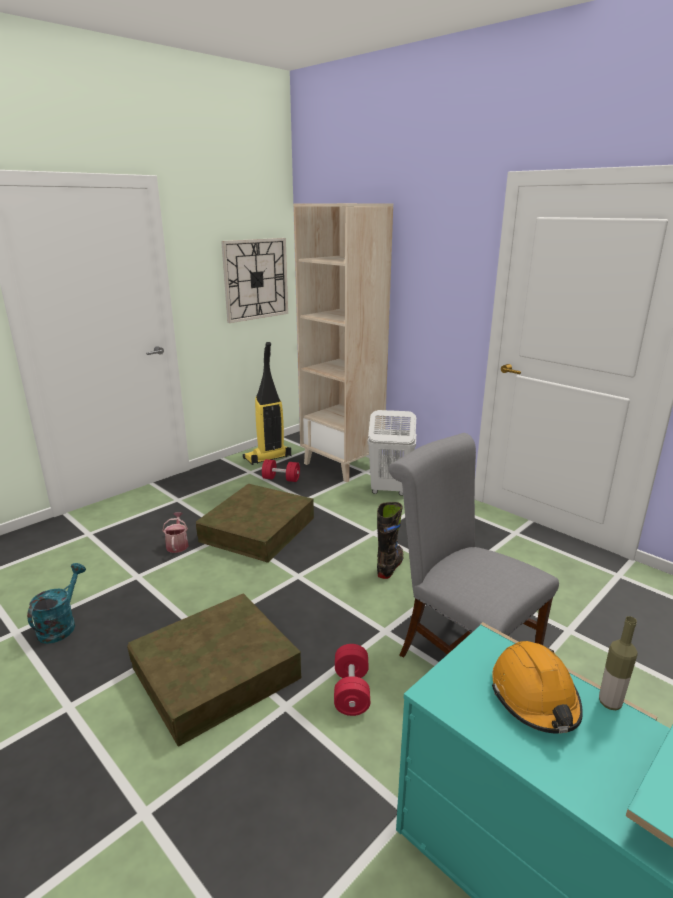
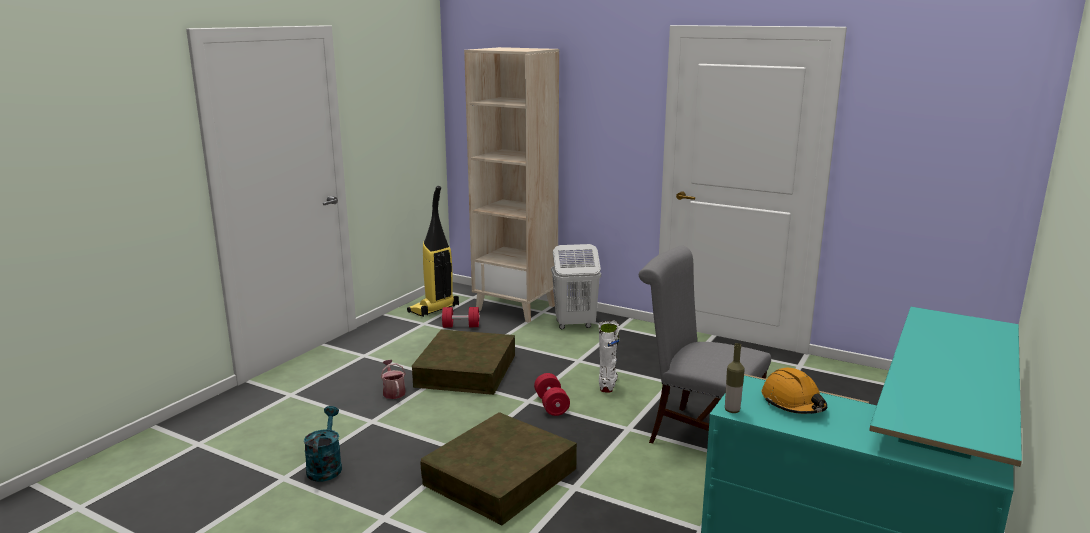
camera: 15 degrees left, 5 degrees down
(256, 279) = (412, 123): wall clock -> none
(351, 691) = (622, 470): red dumbbell -> red dumbbell (551, 405)
(390, 566) = (608, 383): black boot -> white boot
(610, 703) = (839, 399): bottle -> bottle (732, 410)

